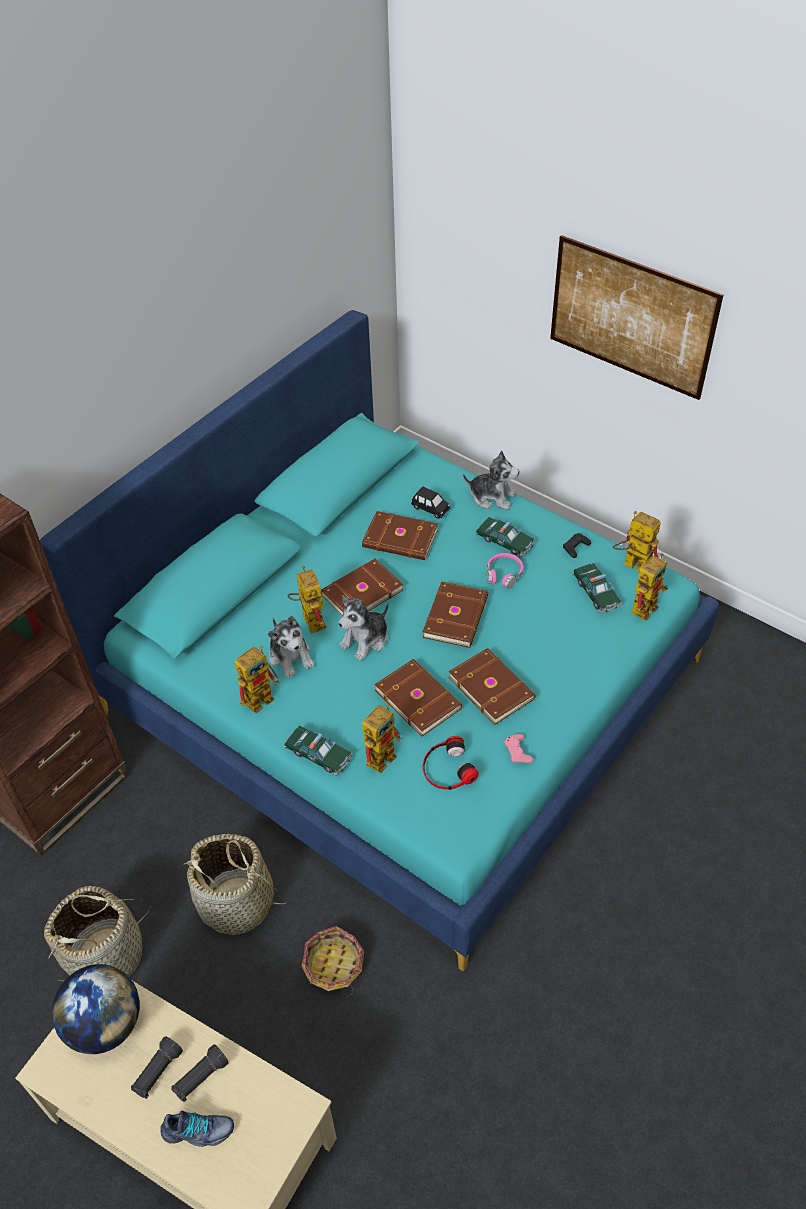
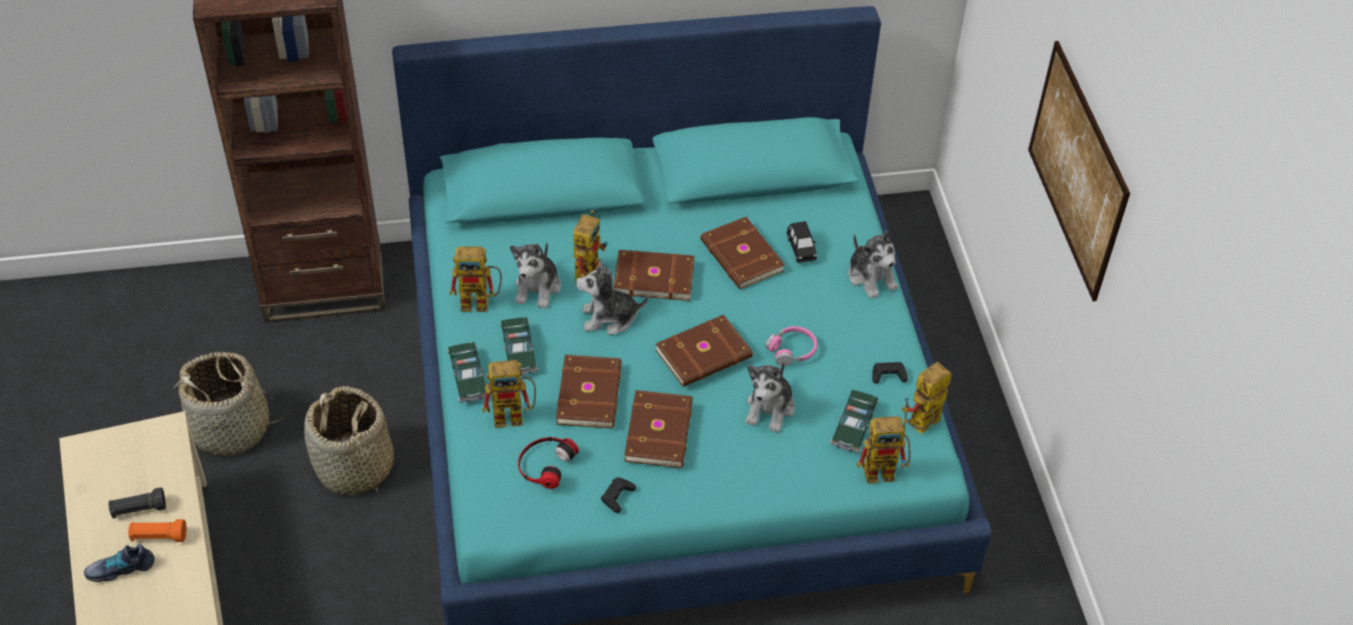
camera: 40 degrees right, 0 degrees up
(105, 1024) = (143, 451): globe -> none
(198, 1131) = (120, 568): shoe -> shoe turned 120 degrees clockwise
(200, 1077) = (159, 537): black flashlight -> orange flashlight
(334, 965) = (369, 571): basket -> none
(504, 541) = (830, 323): toy car -> toy car (519, 351)
(518, 752) = (617, 497): pink game controller -> black game controller
(535, 620) = (770, 408): none -> plush toy
(631, 564) = (921, 427): toy robot -> toy robot turned 120 degrees counterclockwise

